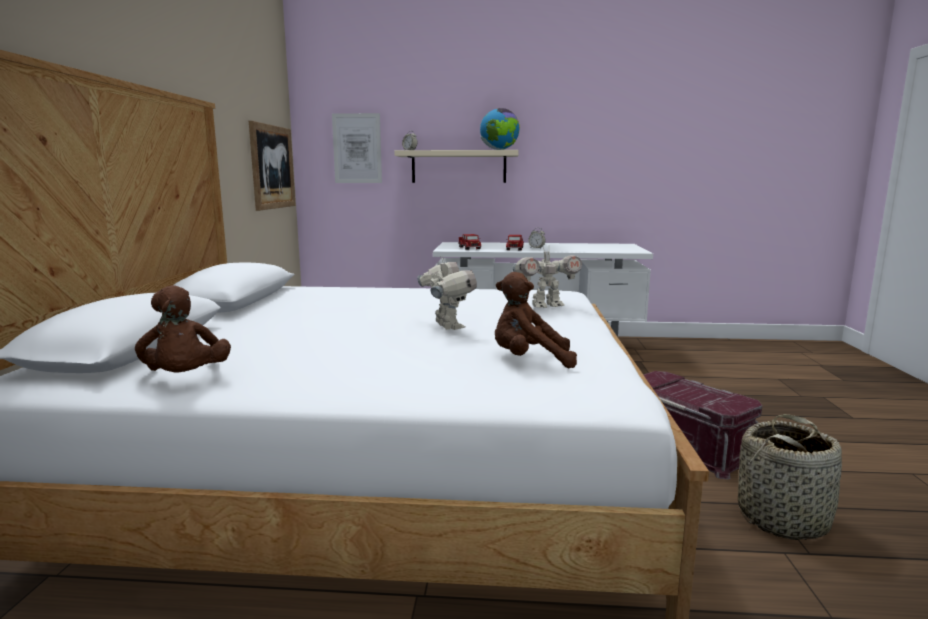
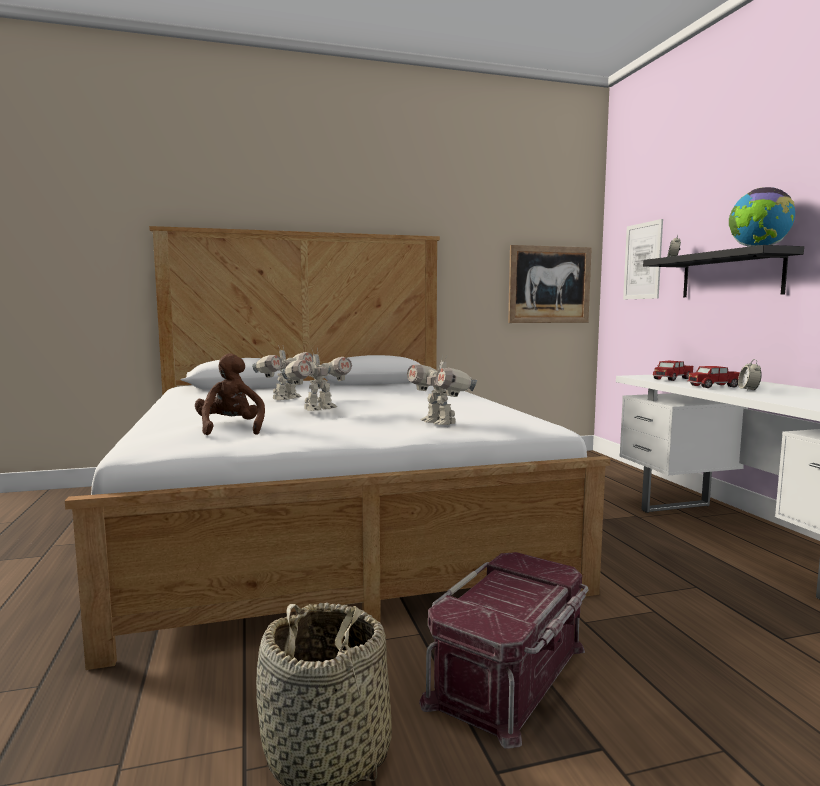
camera: 70 degrees right, 5 degrees down
(185, 378) = (191, 396): brown plush toy -> none
(337, 334) = (285, 399): none -> toy robot
(458, 167) = (730, 275): beige shelf -> black shelf

